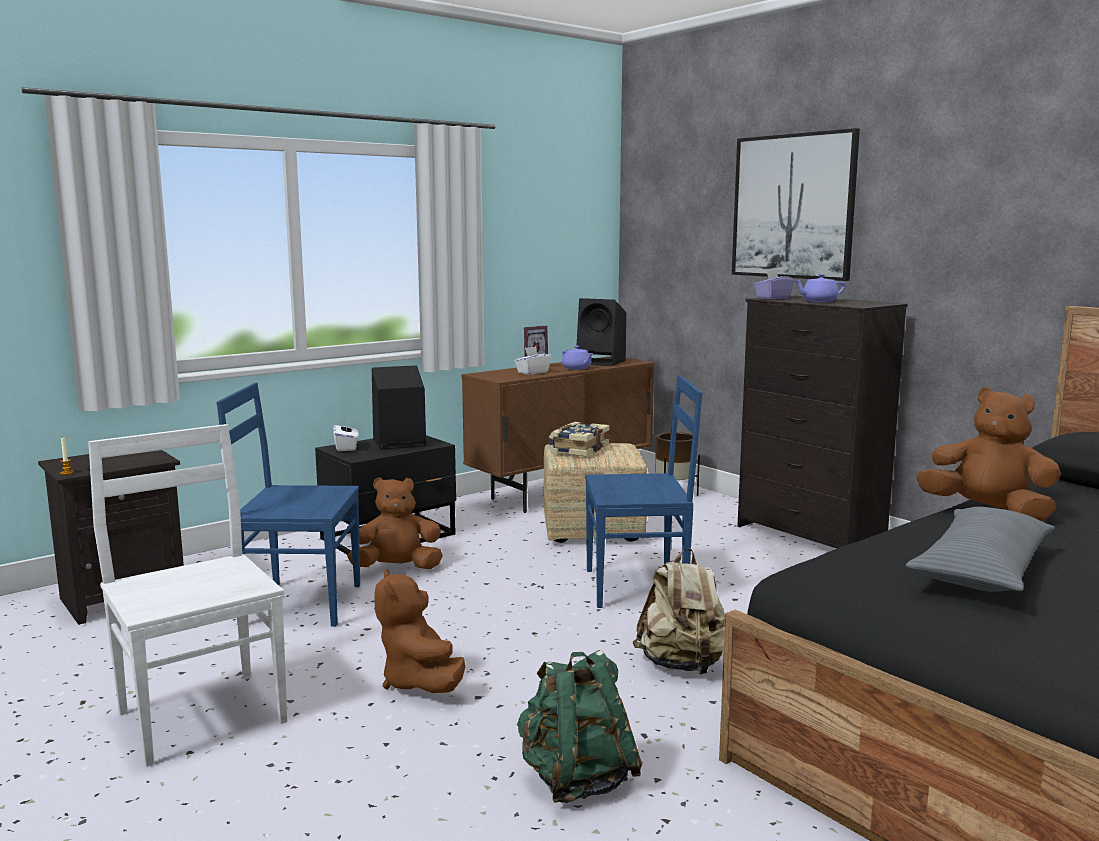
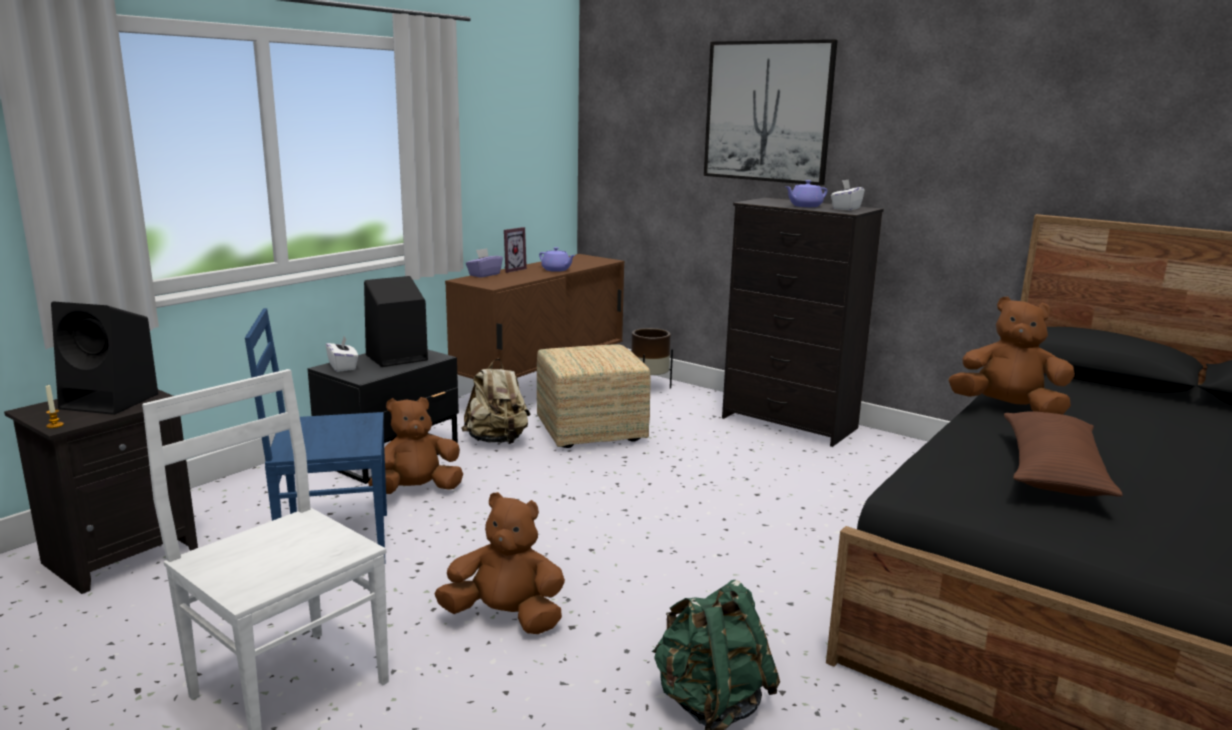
camera: 15 degrees left, 5 degrees up
(420, 682) = (505, 618): brown plush toy -> brown plush toy turned 135 degrees clockwise
(532, 372) = (516, 276): white tissue box -> white tissue box (846, 208)
(578, 449) = (577, 354): book -> none
(602, 362) = (575, 262): black speaker -> black speaker (112, 401)
(638, 587) = (665, 489): blue chair -> none
(683, 665) = (745, 569): beige backpack -> beige backpack (497, 441)
(772, 298) = (758, 202): purple tissue box -> purple tissue box (484, 275)
(982, 568) = (1052, 470): grey pillow -> brown pillow

